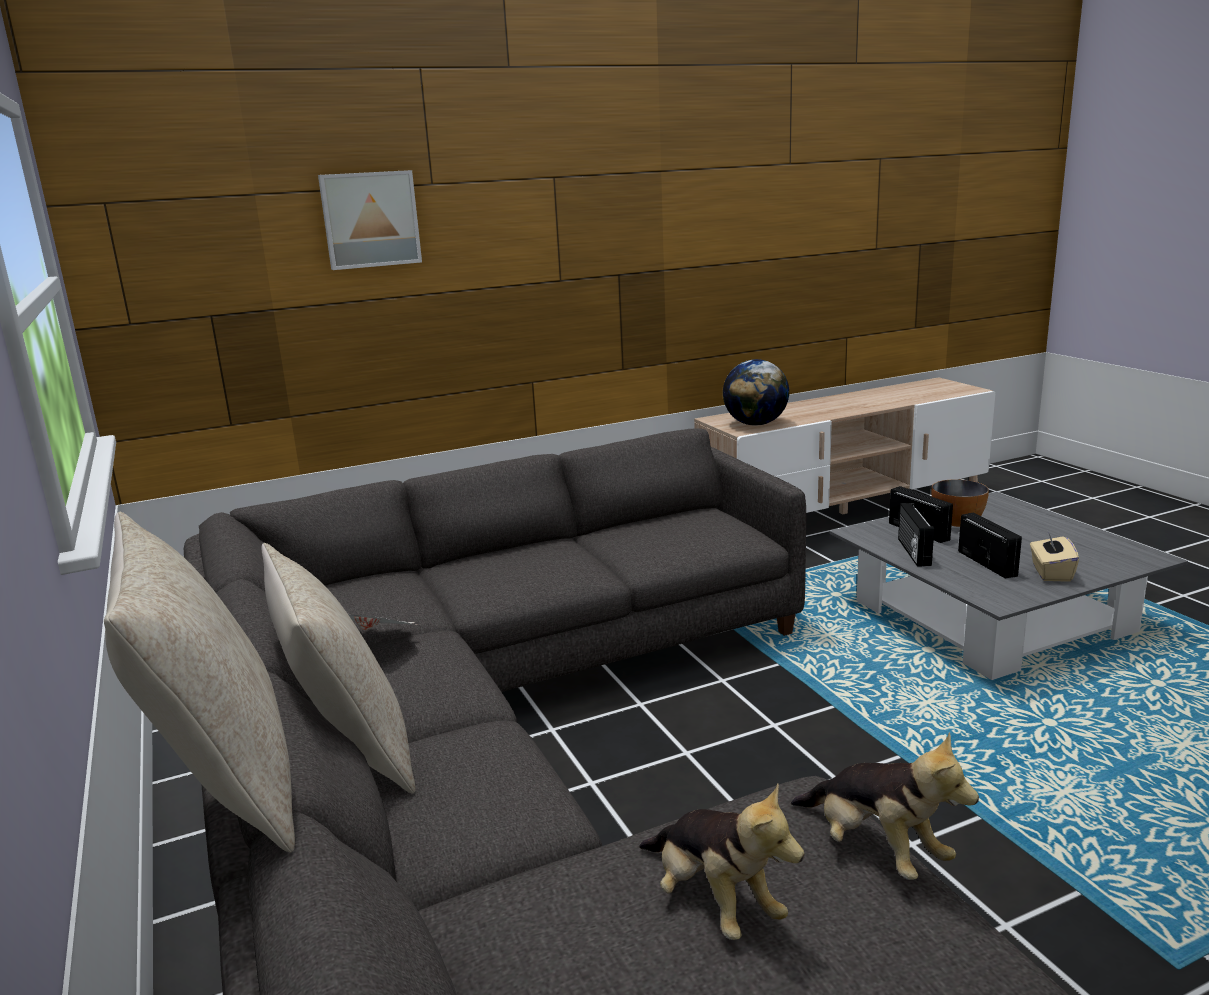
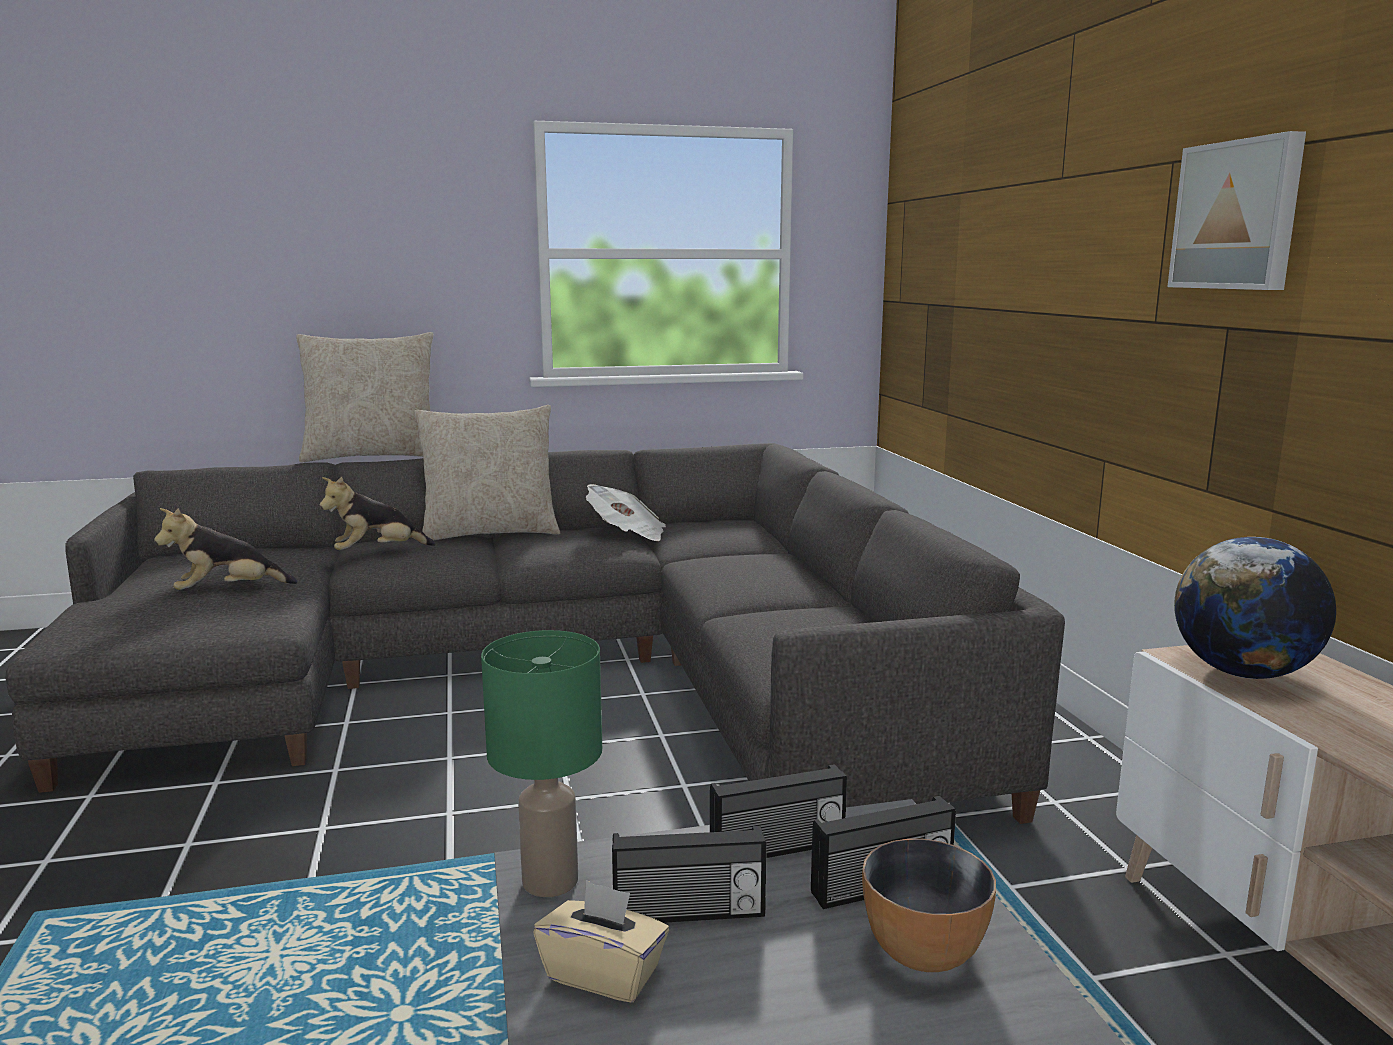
camera: 100 degrees right, 5 degrees down
(370, 219) = (1010, 220): picture -> picture (1238, 215)
(876, 849) = (193, 633): plush toy -> plush toy (377, 553)
(912, 552) = (778, 849): radio -> radio turned 150 degrees clockwise
(1005, 596) = (550, 882): none -> green table lamp

